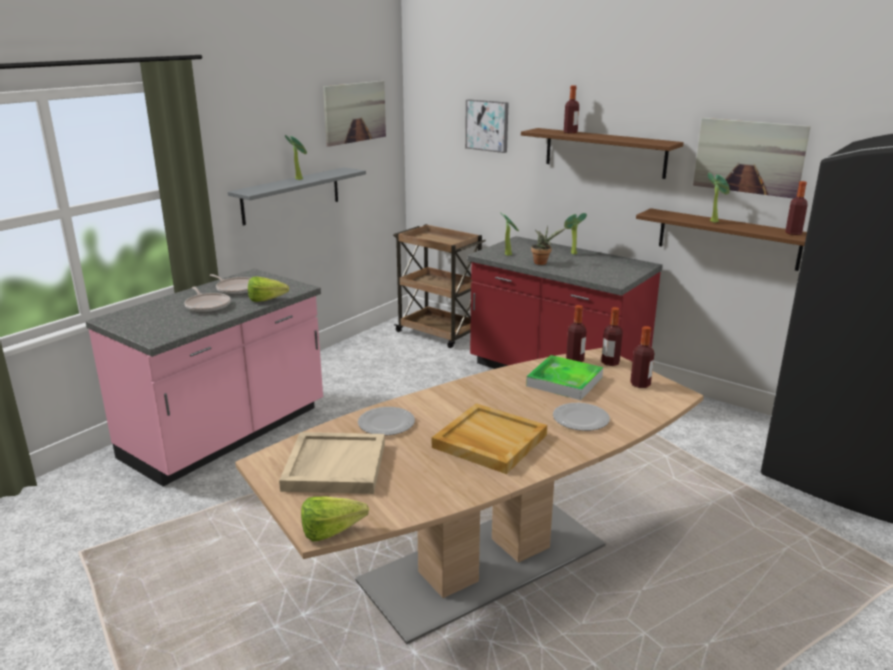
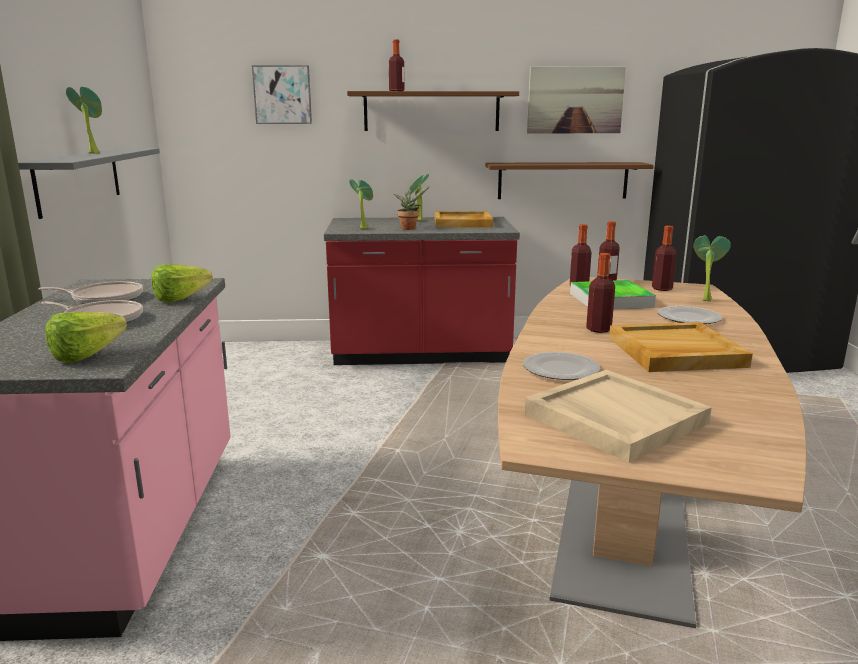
camera: 40 degrees left, 5 degrees down
(337, 532) = (774, 468): lettuce -> lettuce (94, 354)
(355, 112) = (118, 76): picture -> none
(439, 333) = (252, 352): brown cart -> none
(602, 265) = (463, 223): none -> beige tray
(714, 221) = (556, 163): potted plant -> potted plant (704, 300)
(793, 233) = (625, 162): bottle -> bottle (598, 329)

